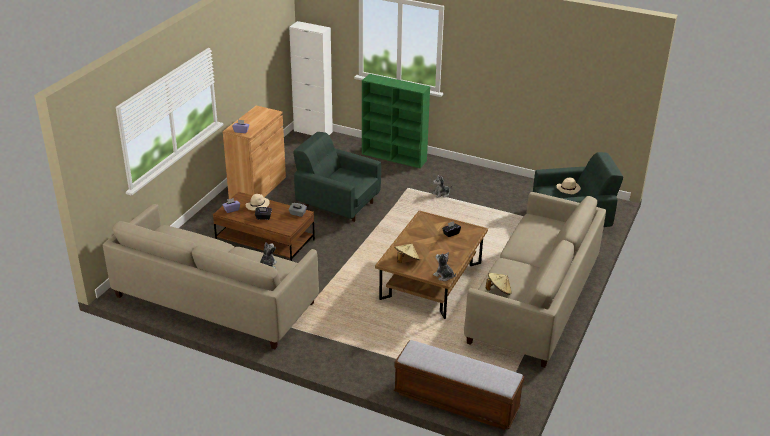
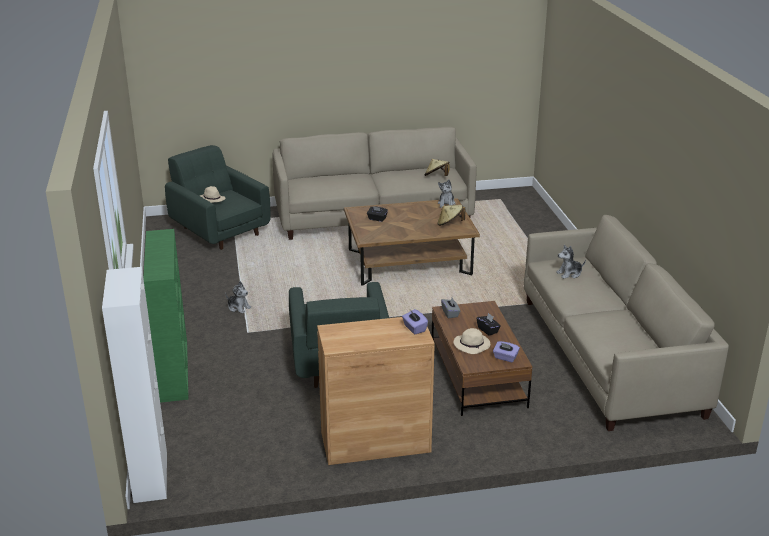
camera: 125 degrees left, 5 degrees down
(456, 401) = (535, 211): bench -> none

